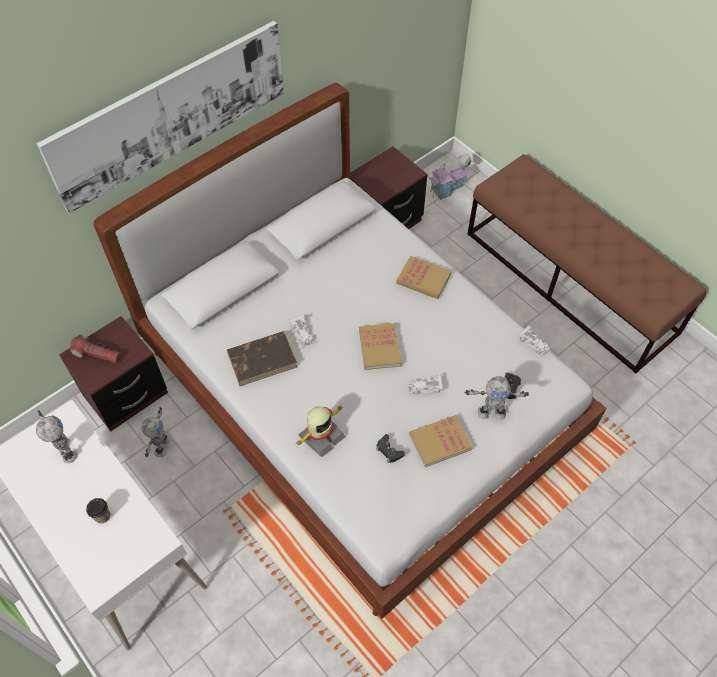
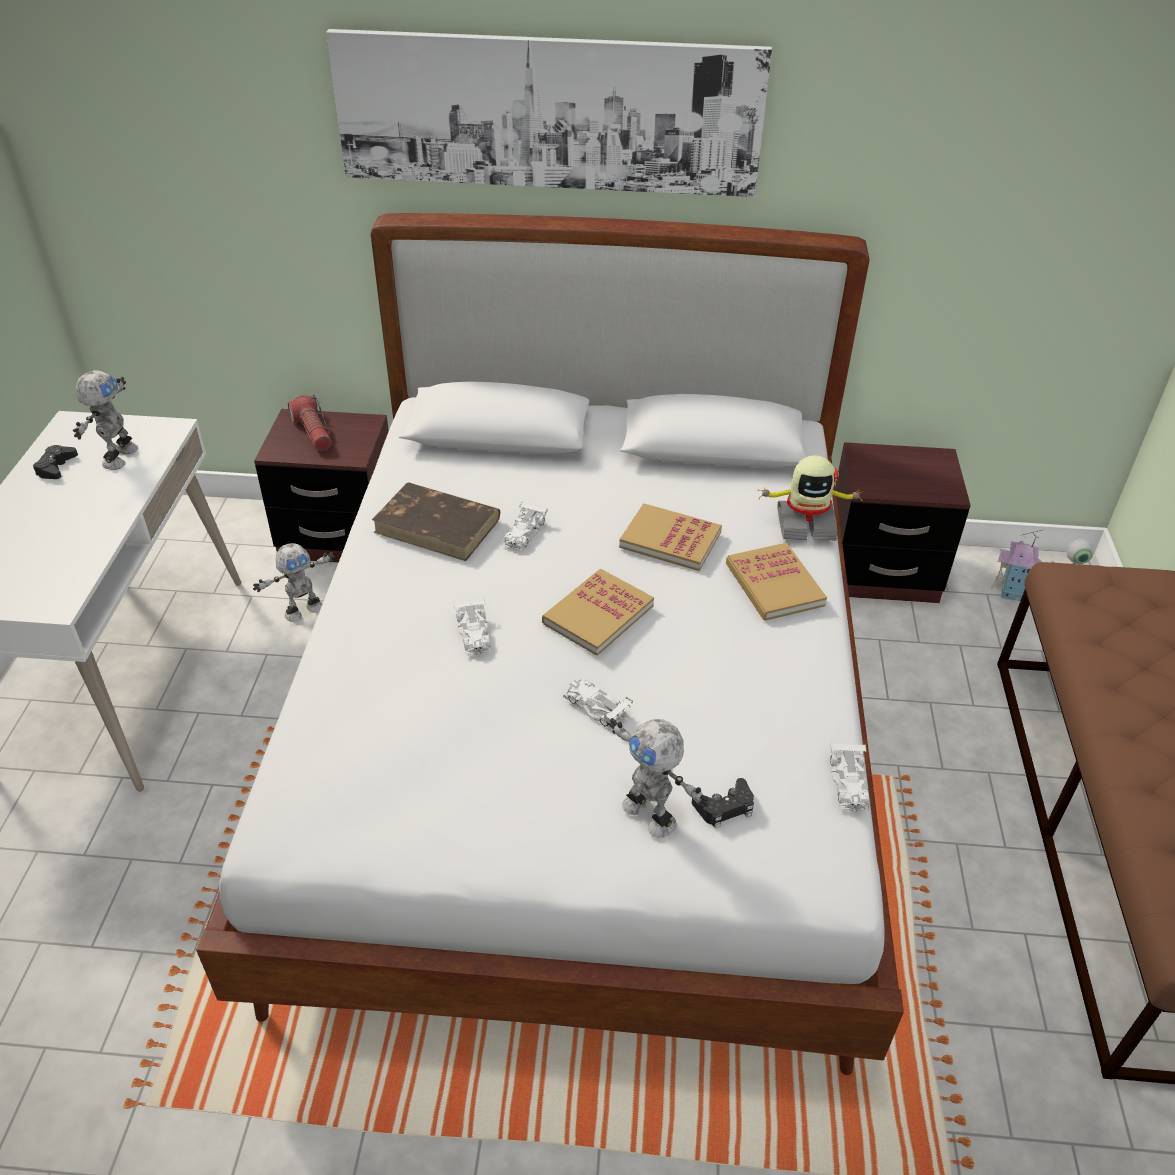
camera: 45 degrees right, 15 degrees down
(102, 516) = (52, 536): cup -> none
(321, 436) = (382, 651): toy robot -> toy robot (805, 523)
(346, 396) = (474, 633): none -> white toy car
(389, 451) = (434, 735): black game controller -> black game controller (56, 467)
(440, 442) = (521, 786): book -> book (670, 540)

